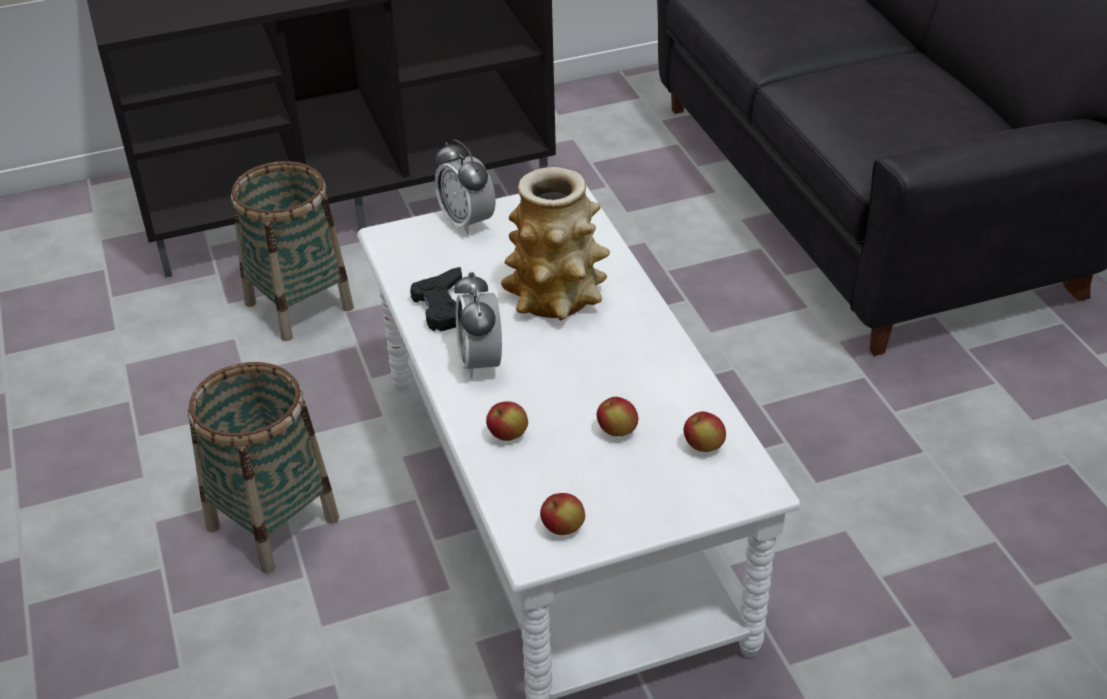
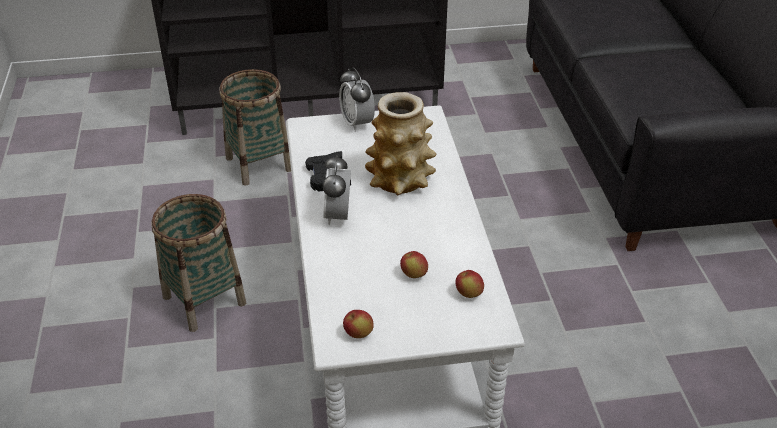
camera: 10 degrees right, 0 degrees up
(508, 435) = (341, 266): apple -> none

